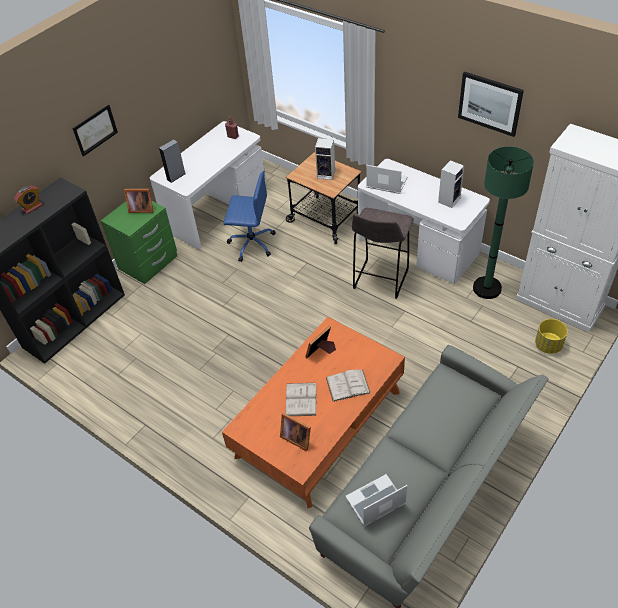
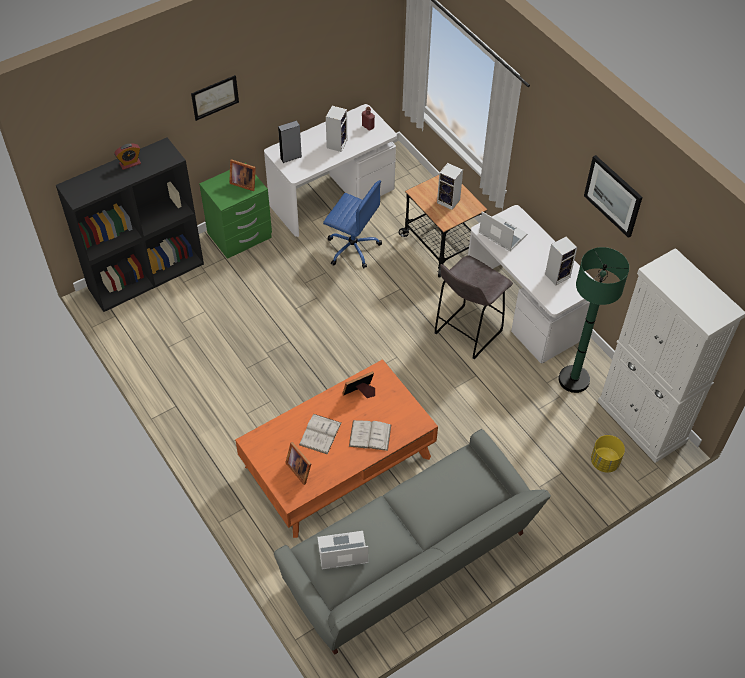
camera: 15 degrees right, 5 degrees up
(212, 156) = (336, 143): none -> speaker

